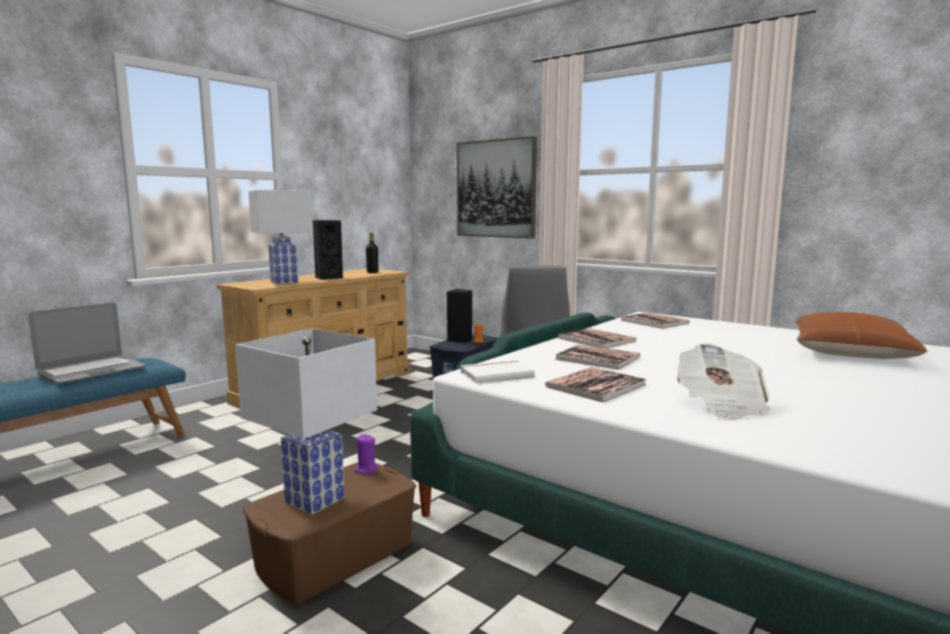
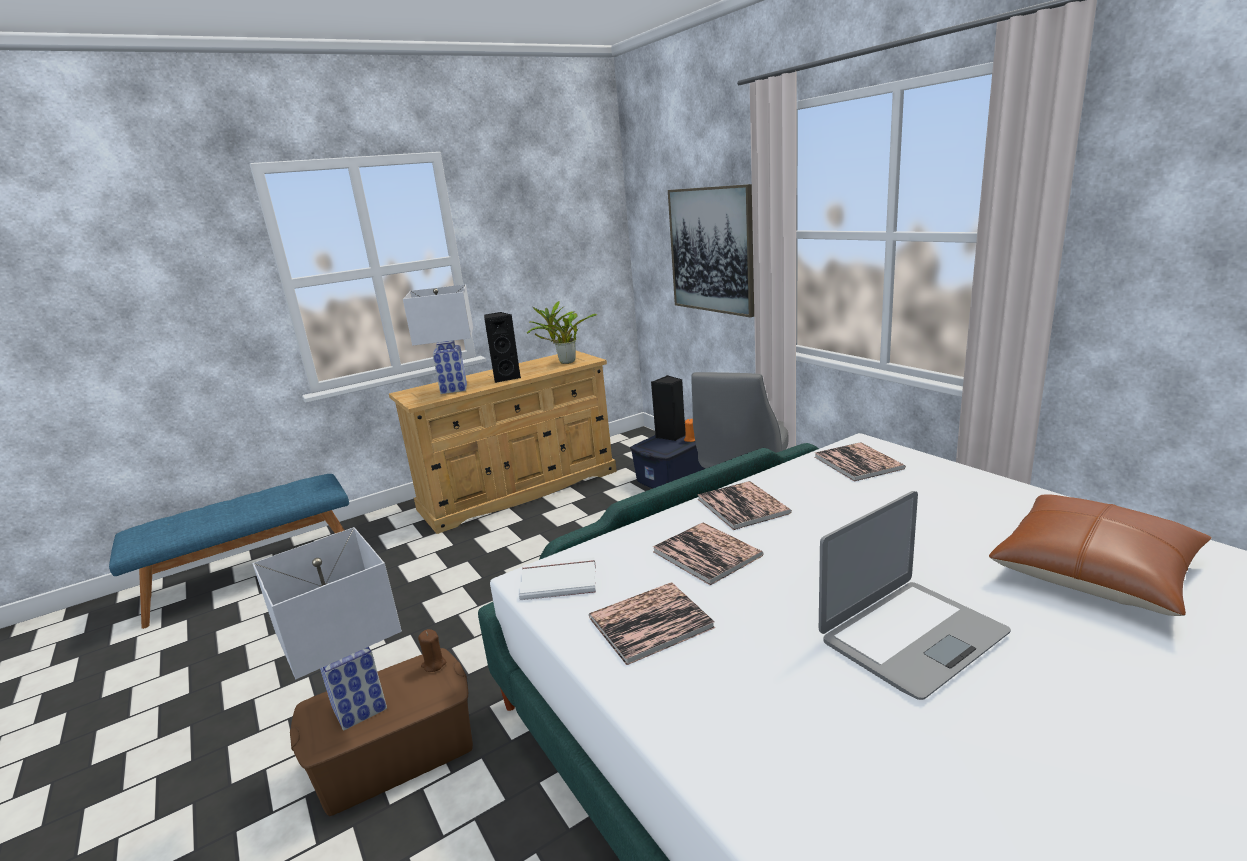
camera: 20 degrees right, 10 degrees up
(92, 371) = (264, 497): laptop -> laptop (911, 636)
(366, 469) = (434, 664): purple candle -> brown candle
(372, 272) = (564, 362): black bottle -> potted plant
(720, 405) = (769, 695): newspaper -> none

